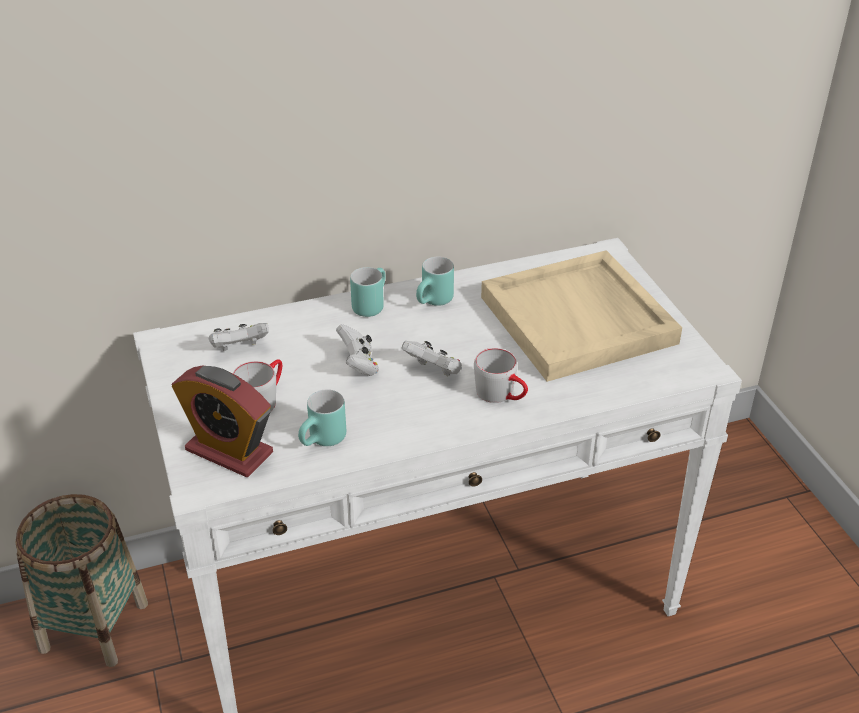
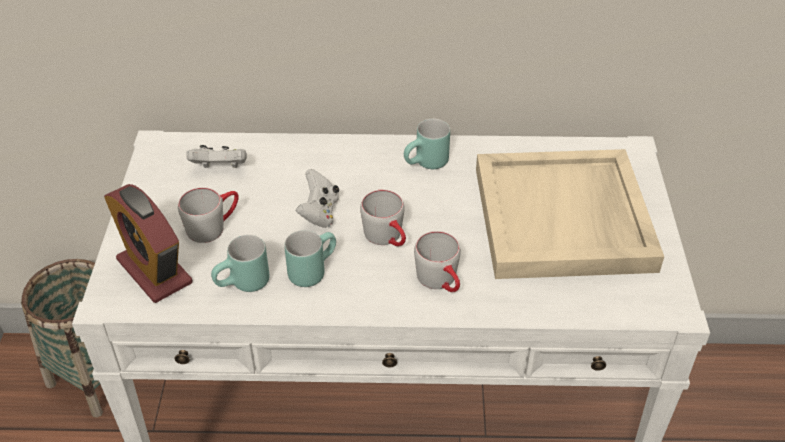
camera: 20 degrees right, 5 degrees up
(369, 304) = (363, 152): turquoise mug -> turquoise mug (311, 269)
(434, 371) = (388, 238): white game controller -> grey mug

